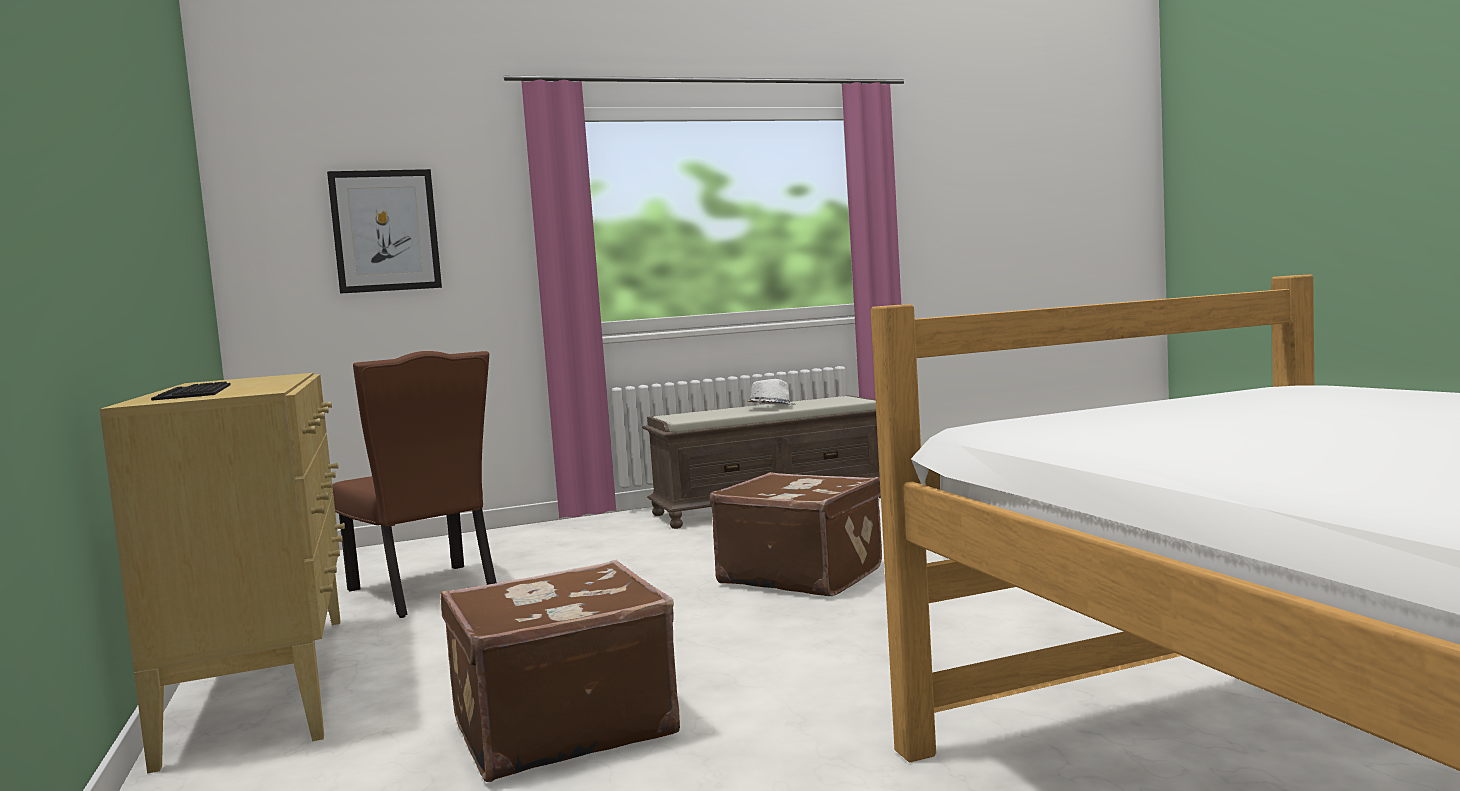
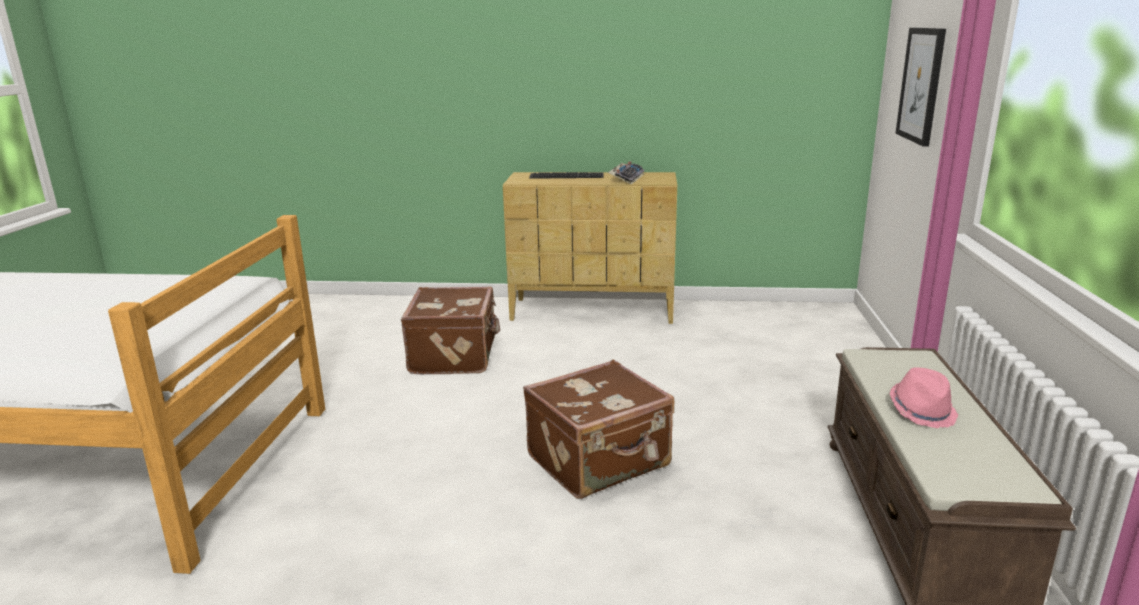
camera: 115 degrees right, 15 degrees up
(241, 382) = (626, 178): none -> keyboard
(426, 590) = (715, 343): brown chair -> none
(770, 408) = (922, 411): white hat -> pink hat

